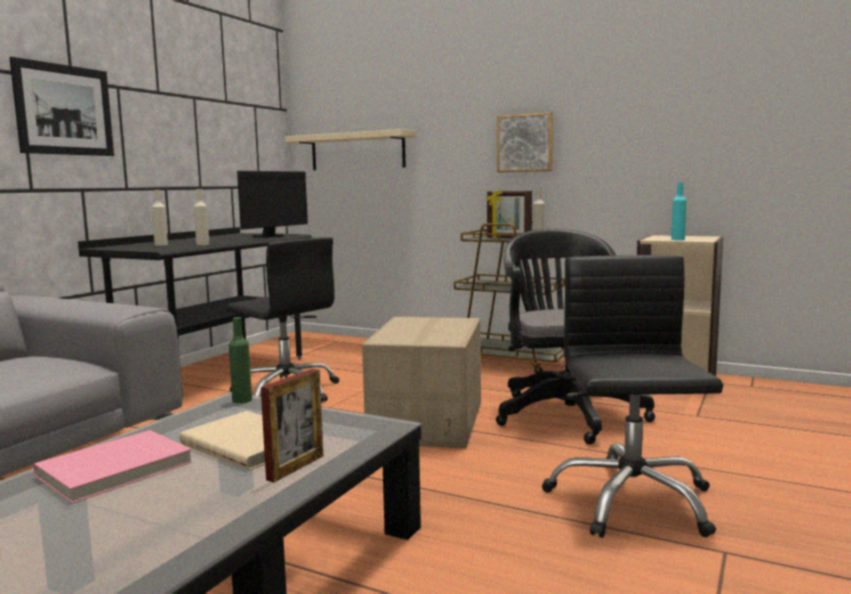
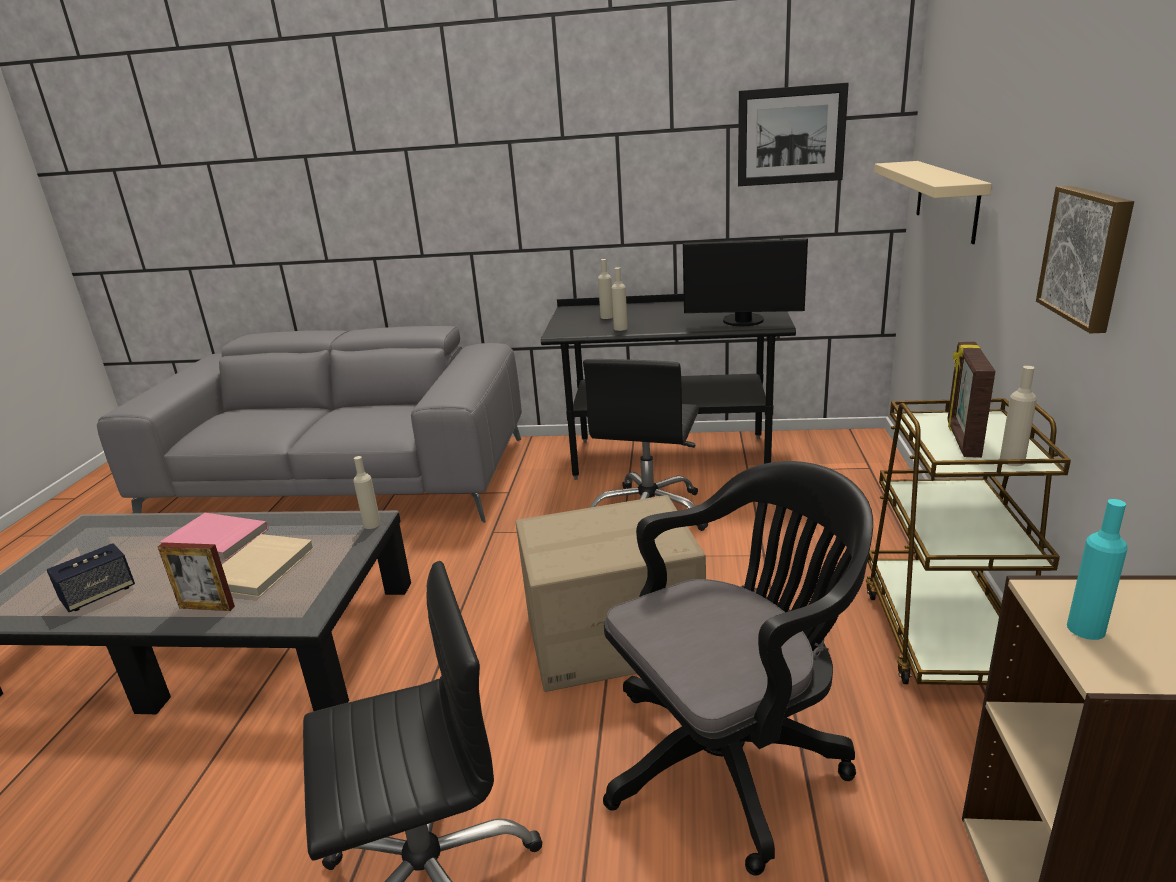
camera: 70 degrees right, 15 degrees up
(64, 110) = (551, 170): picture -> picture (791, 135)
(136, 541) = (98, 595): none -> speaker
(242, 400) = (372, 524): green bottle -> beige bottle

